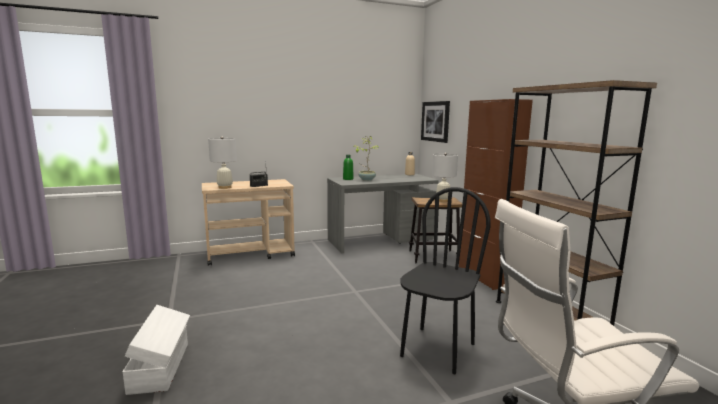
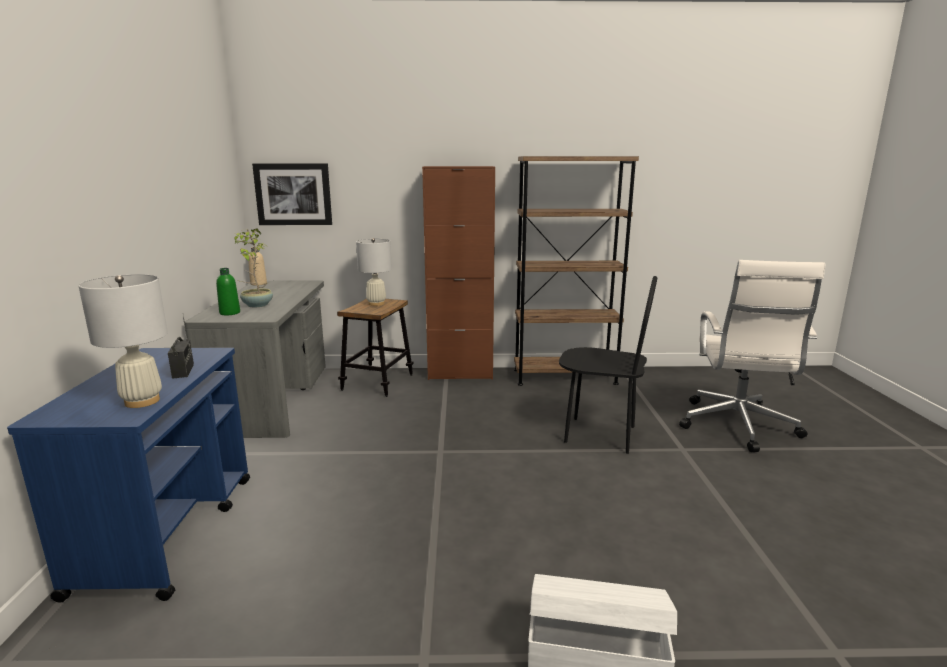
camera: 70 degrees left, 5 degrees up
(251, 254) = (168, 531): beige cart -> blue cart
(437, 349) = (600, 434): black chair -> black chair turned 150 degrees clockwise

